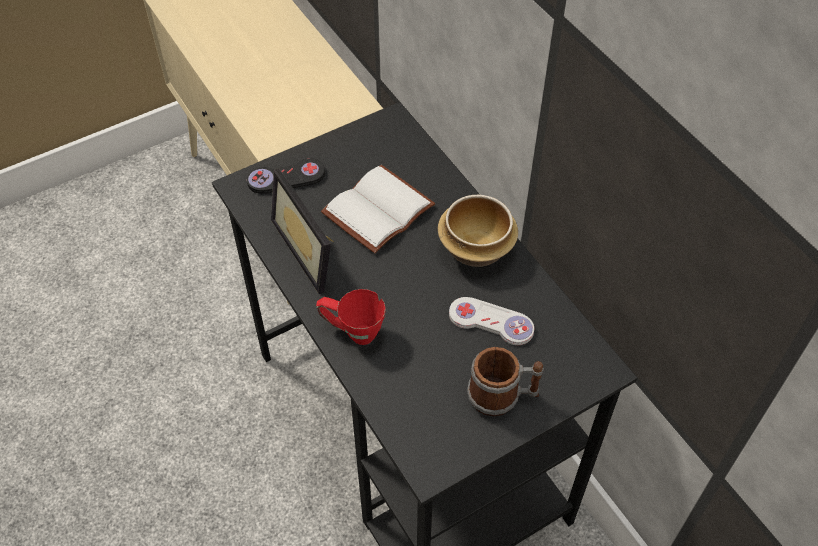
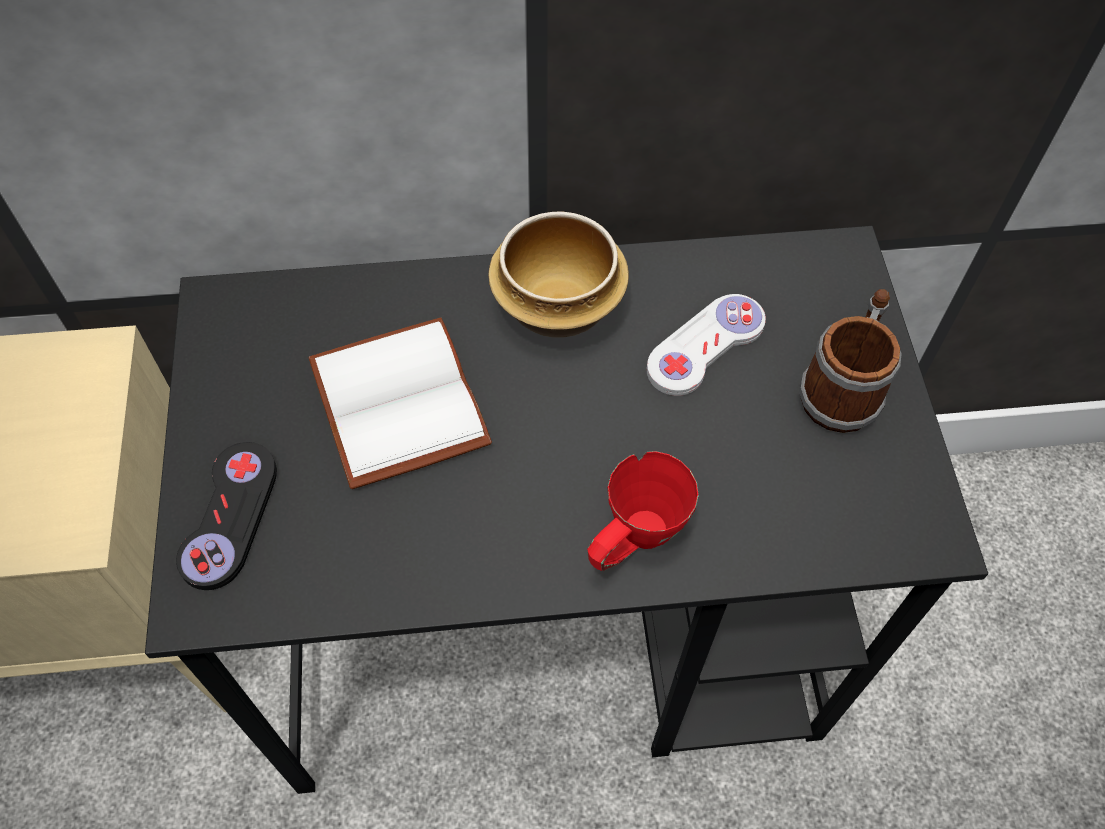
camera: 65 degrees left, 5 degrees up
(312, 248) = (420, 535): picture frame -> none

